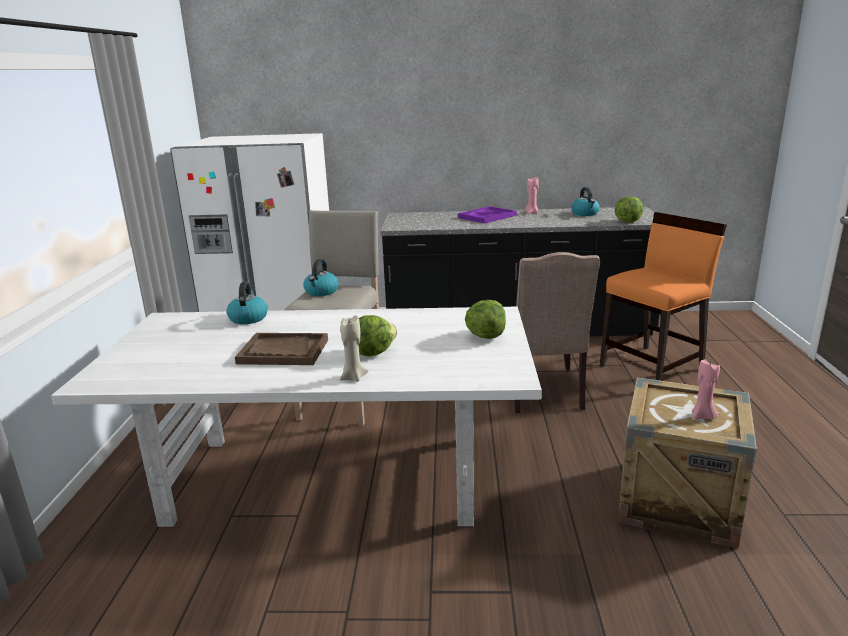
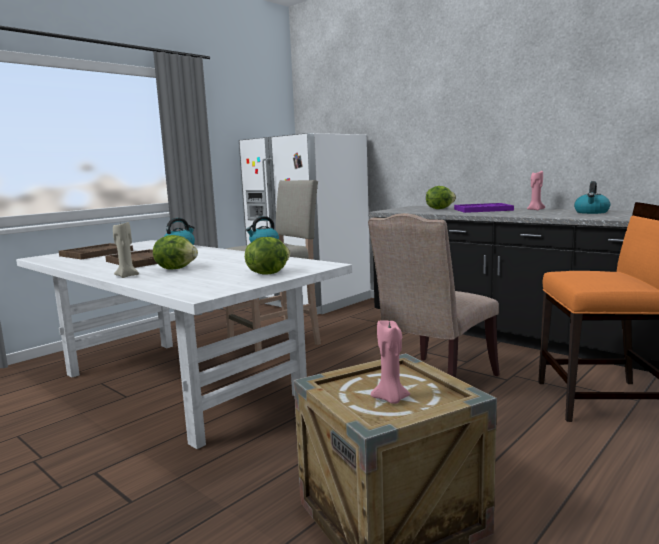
camera: 40 degrees right, 10 degrees down
(161, 354) = (96, 253): none -> brown tray
(627, 221) = (620, 218): lettuce -> lettuce (439, 209)

